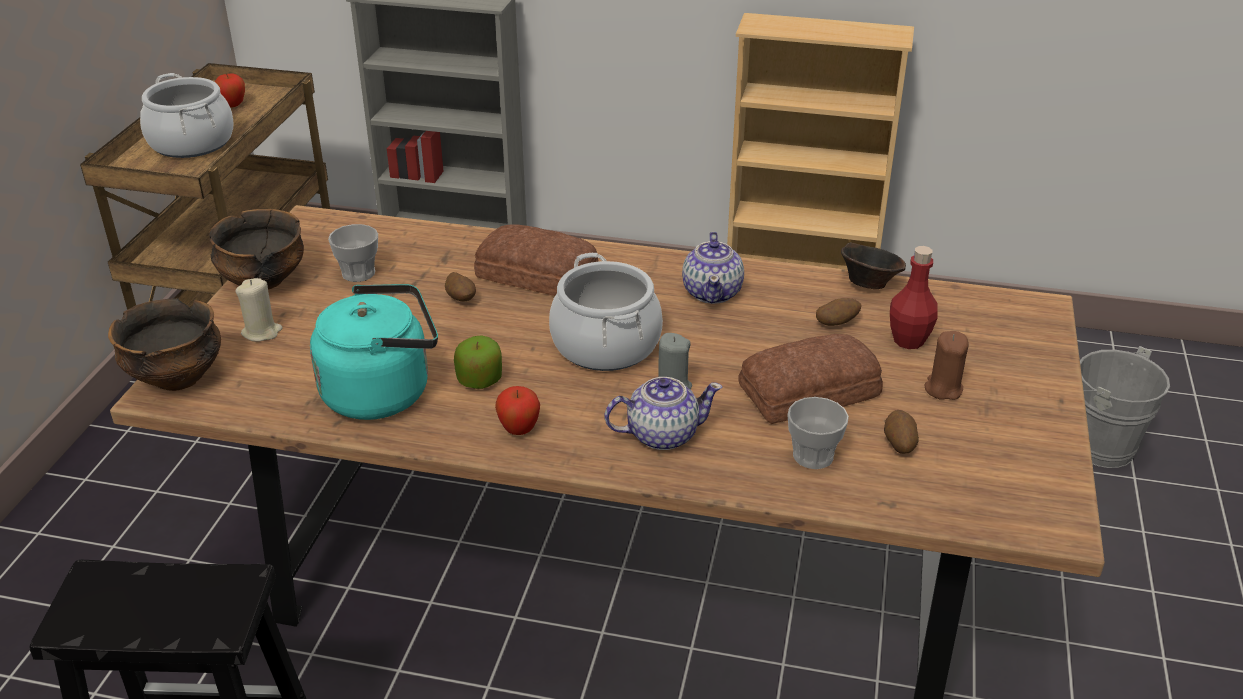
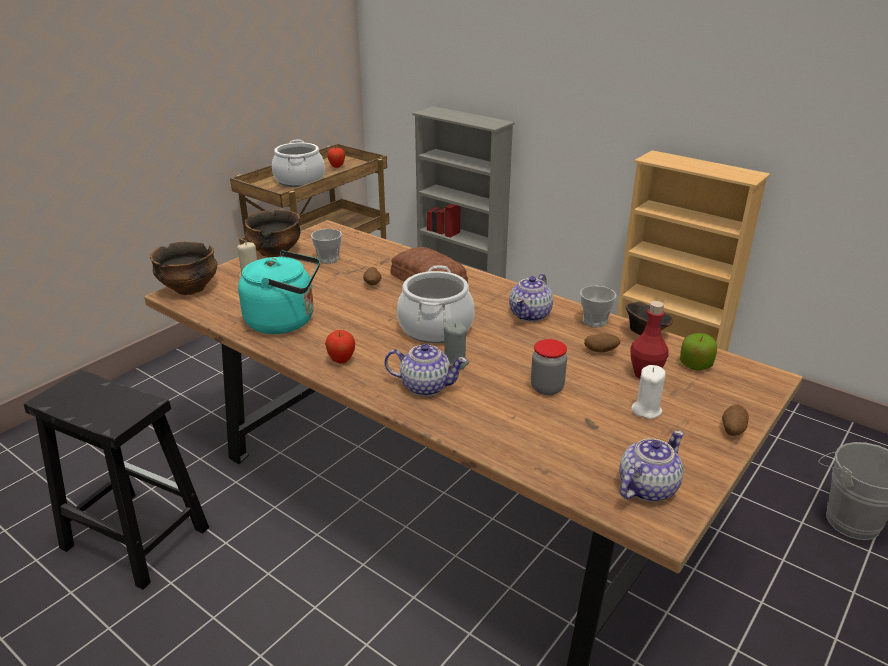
camera: 25 degrees right, 5 degrees down
(479, 380) = (344, 328): apple -> apple (695, 365)
(811, 393) = (547, 388): bread -> jar
(813, 456) = (514, 426): cup -> cup (594, 321)
(899, 444) = (582, 436): potato -> potato (732, 430)
(943, 388) = (646, 410): brown candle -> white candle
(1012, 487) = (646, 487): none -> teapot

